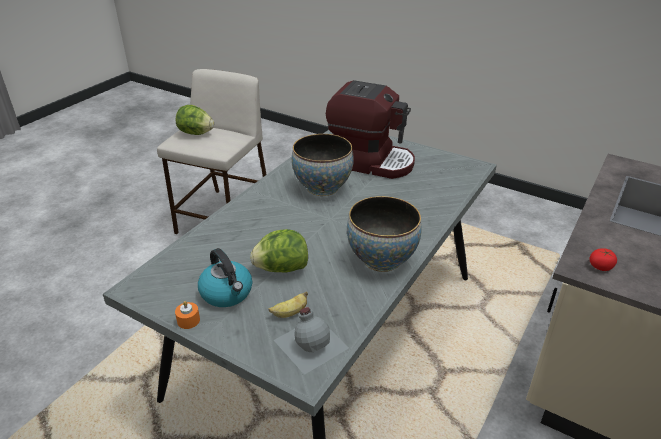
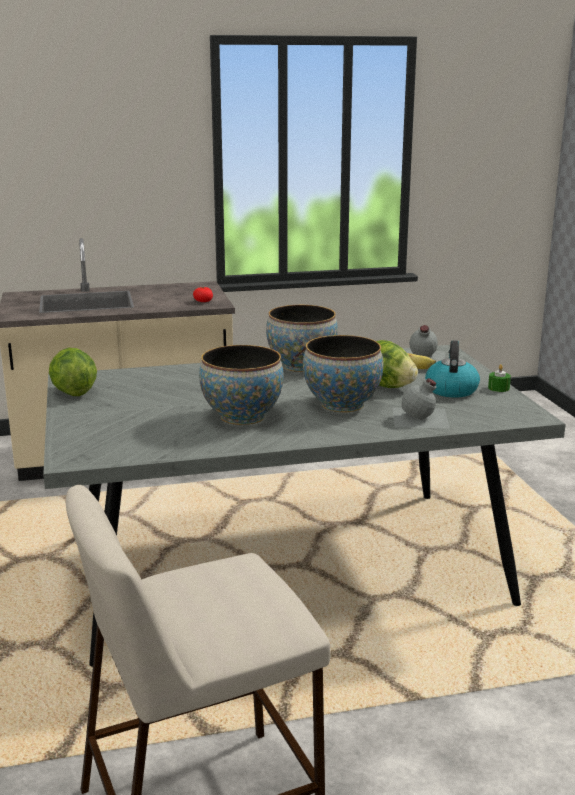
camera: 135 degrees left, 15 degrees down
(188, 320) = (498, 388): orange candle -> green candle
(196, 133) = (229, 617): lettuce -> lettuce (73, 393)
(216, 242) = (421, 418): none -> grey bottle
(283, 228) = (342, 405): none -> bowl
(371, 161) = (140, 417): coffee machine -> none

